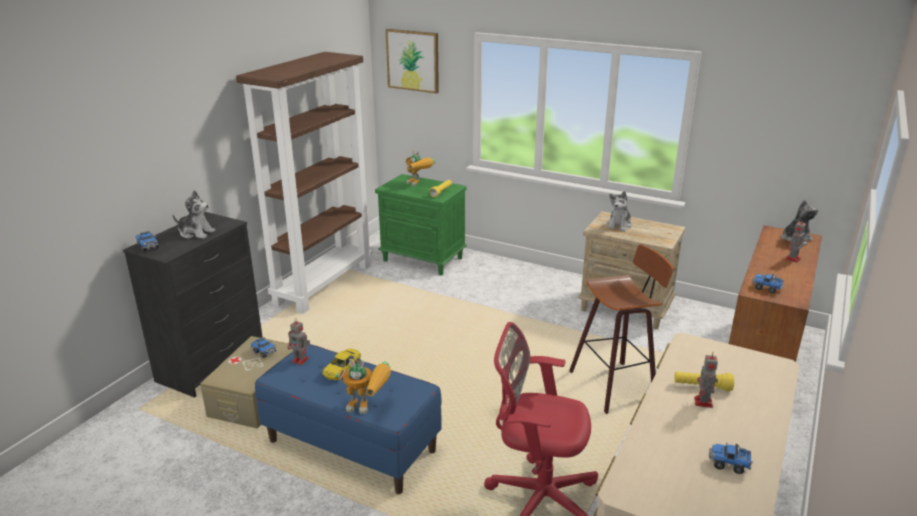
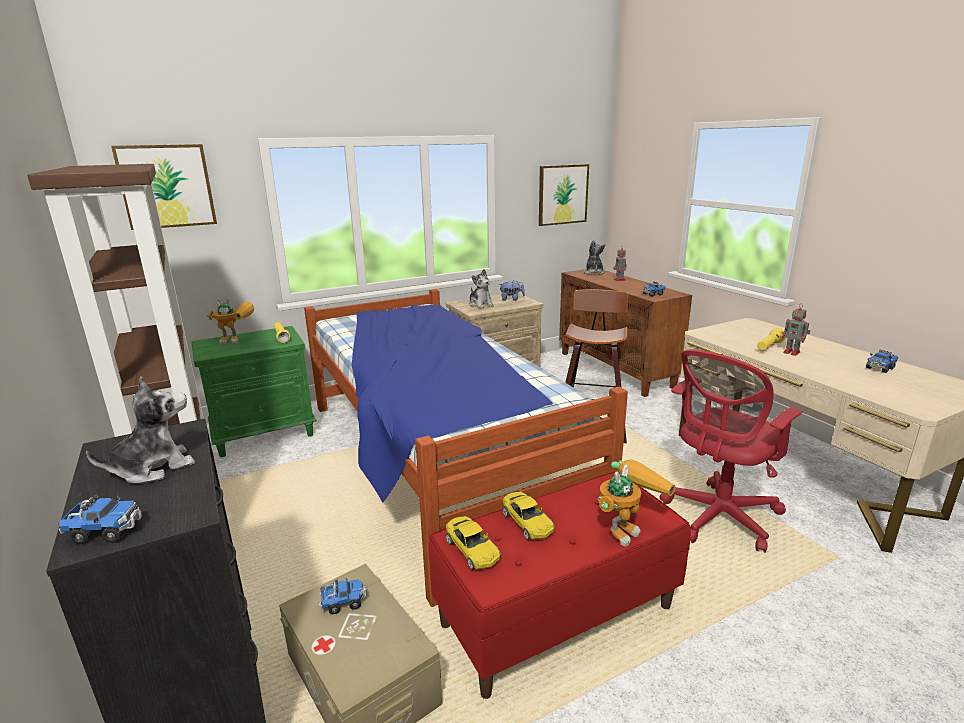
camera: 55 degrees left, 5 degrees down
(301, 360) = (472, 549): toy robot -> yellow toy car
(352, 446) = (557, 614): blue bench -> red bench
(468, 333) = (435, 460): none -> bed
(657, 232) = (511, 299): none -> plush toy
(791, 133) = (562, 194): none -> picture

